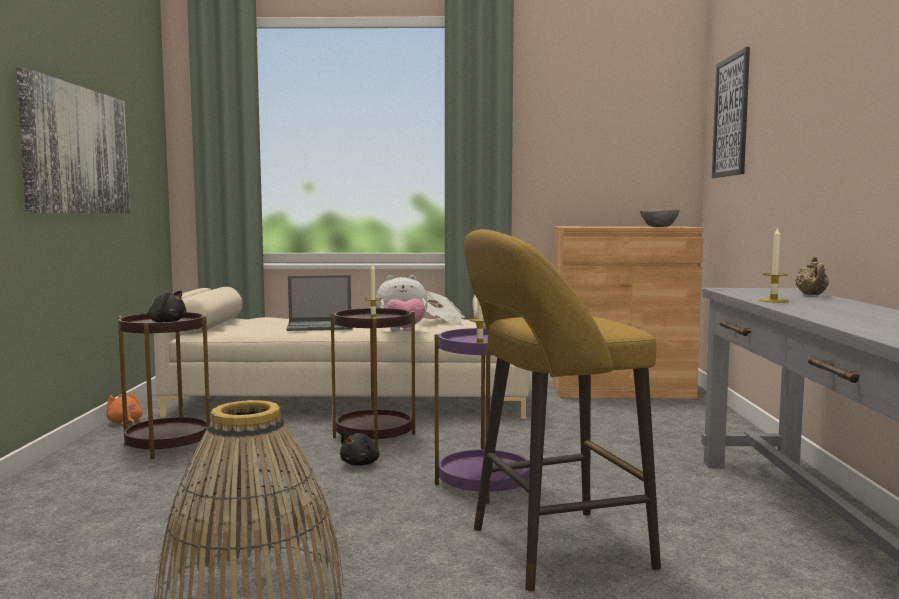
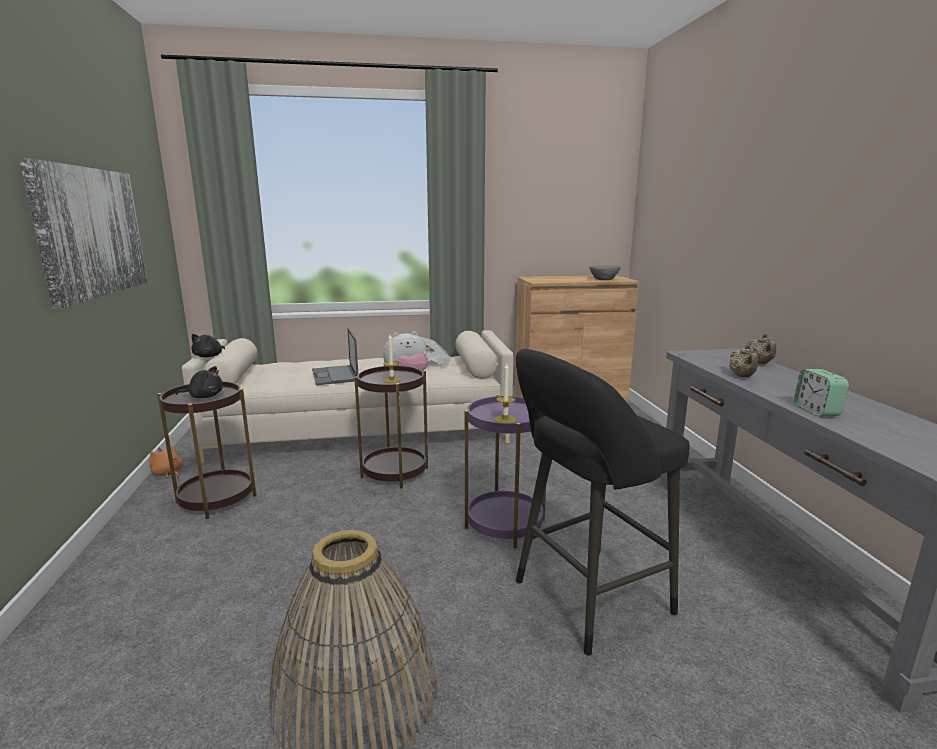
camera: 10 degrees left, 10 degrees up
(321, 326) = (335, 375): laptop -> laptop turned 90 degrees clockwise
(361, 463) = (395, 508): black plush toy -> black plush toy (209, 356)
(550, 549) = (585, 599): yellow stool -> black stool
(731, 116) = (665, 190): picture -> none
(773, 300) = (742, 376): candle -> beige teapot
(832, 318) = (816, 411): none -> alarm clock

